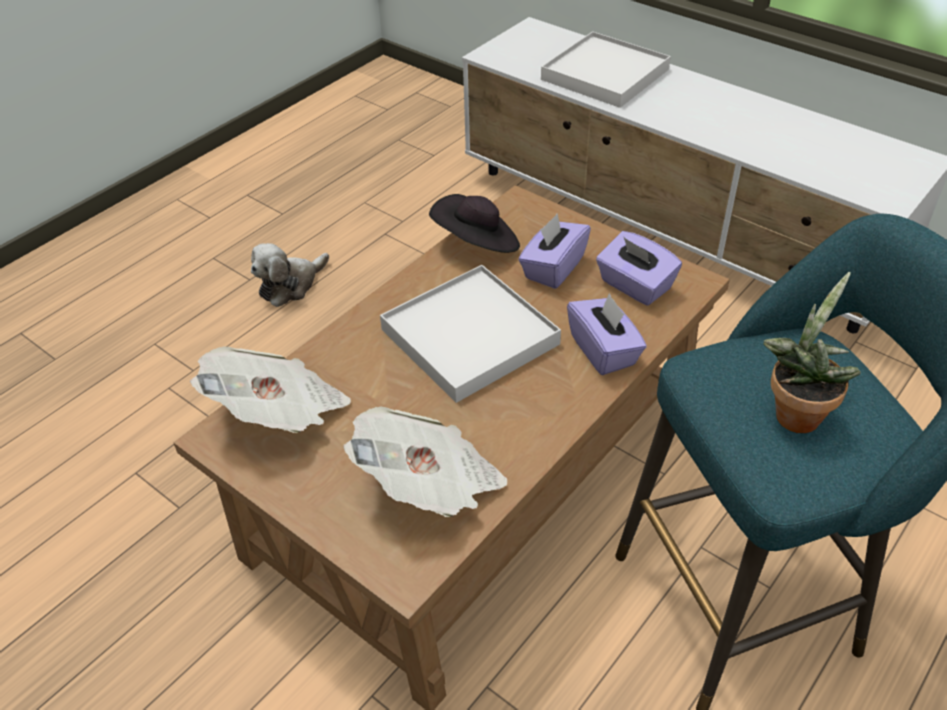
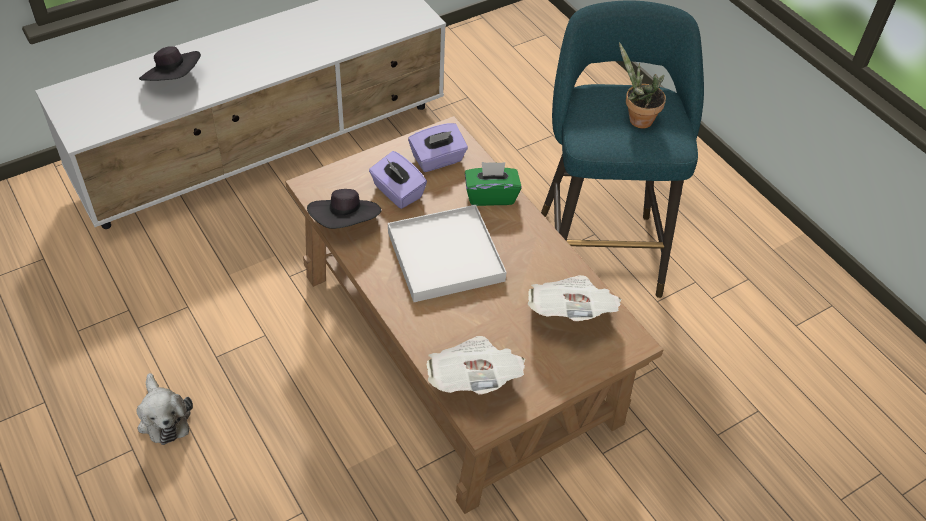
camera: 75 degrees left, 5 degrees up
(604, 351) = (491, 196): purple tissue box -> green tissue box
(605, 74) = (174, 80): white tray -> black hat

